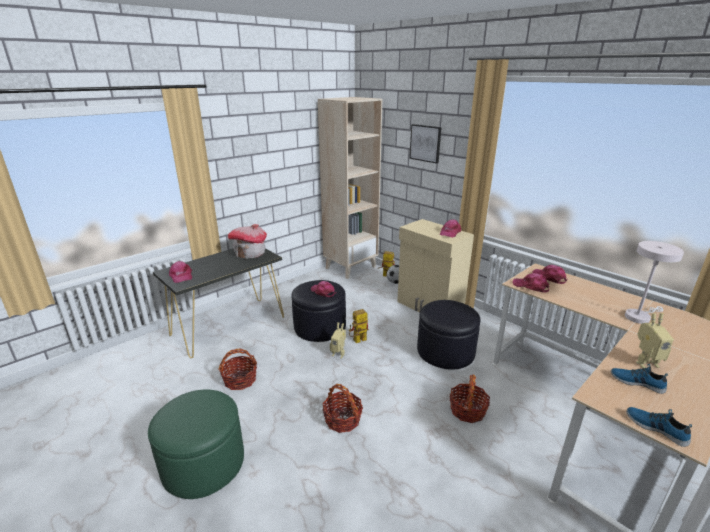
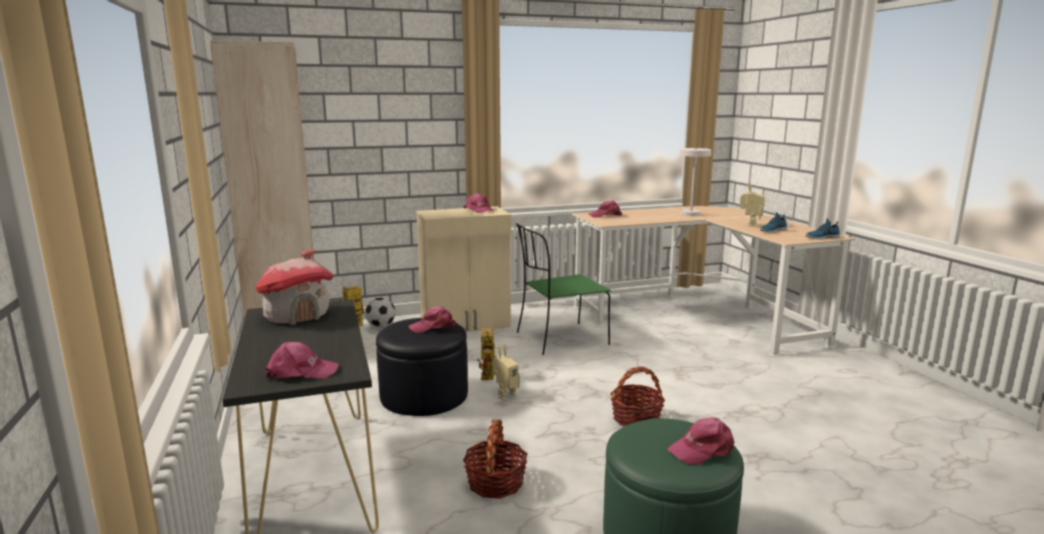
camera: 65 degrees left, 10 degrees down
(425, 143) = (385, 108): picture -> none
(445, 351) = (559, 339): black ottoman -> green chair
(467, 410) = (659, 355): basket -> none
(531, 286) = (616, 222): pink cap -> pink cap (702, 449)

